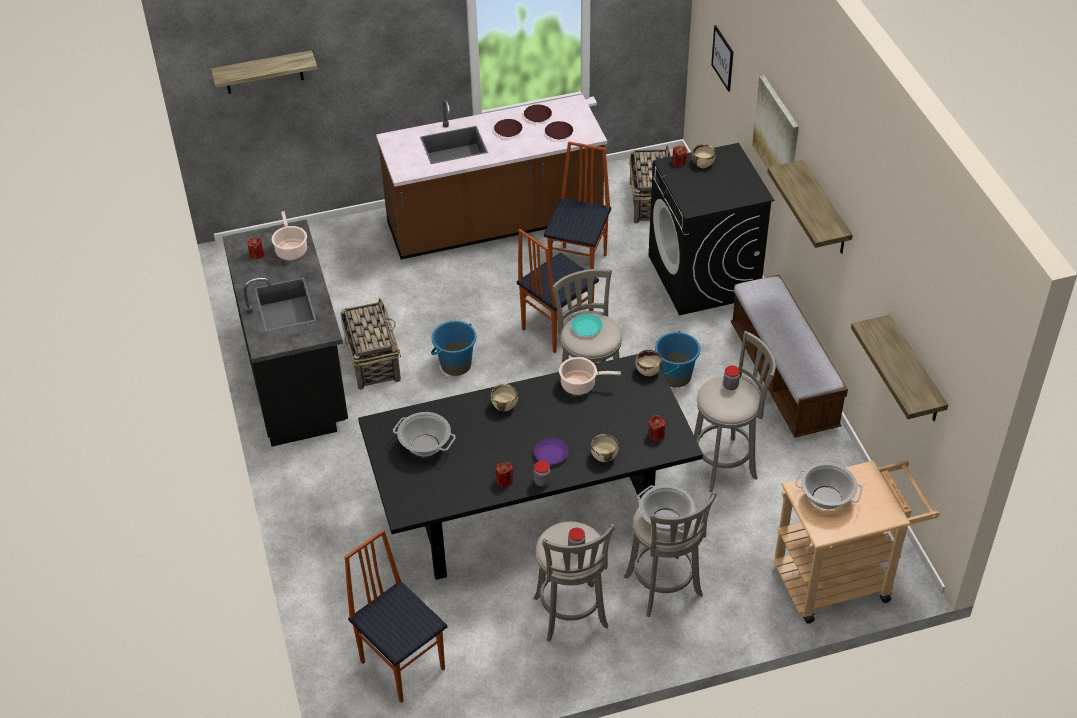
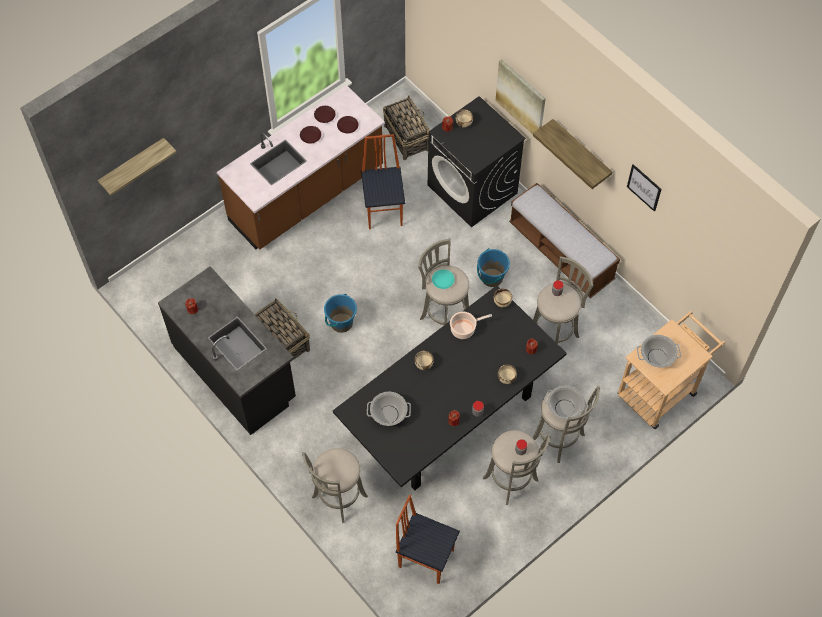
camera: 25 degrees left, 15 degrees up
(291, 249) = (214, 296): cooking pot -> none
(332, 554) = (337, 499): none -> grey stool
(551, 454) = (472, 389): purple plate -> none
(556, 327) = (393, 267): chair -> none
(722, 58) = (450, 37): picture -> picture (644, 187)
(915, 371) = (685, 257): shelf -> none

